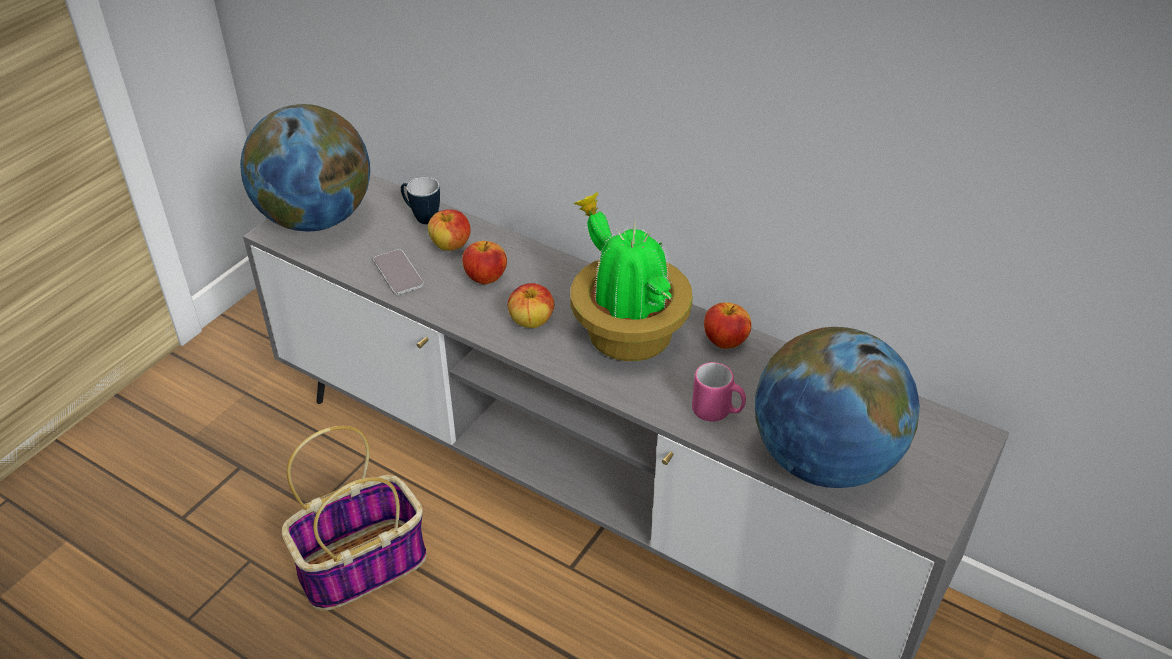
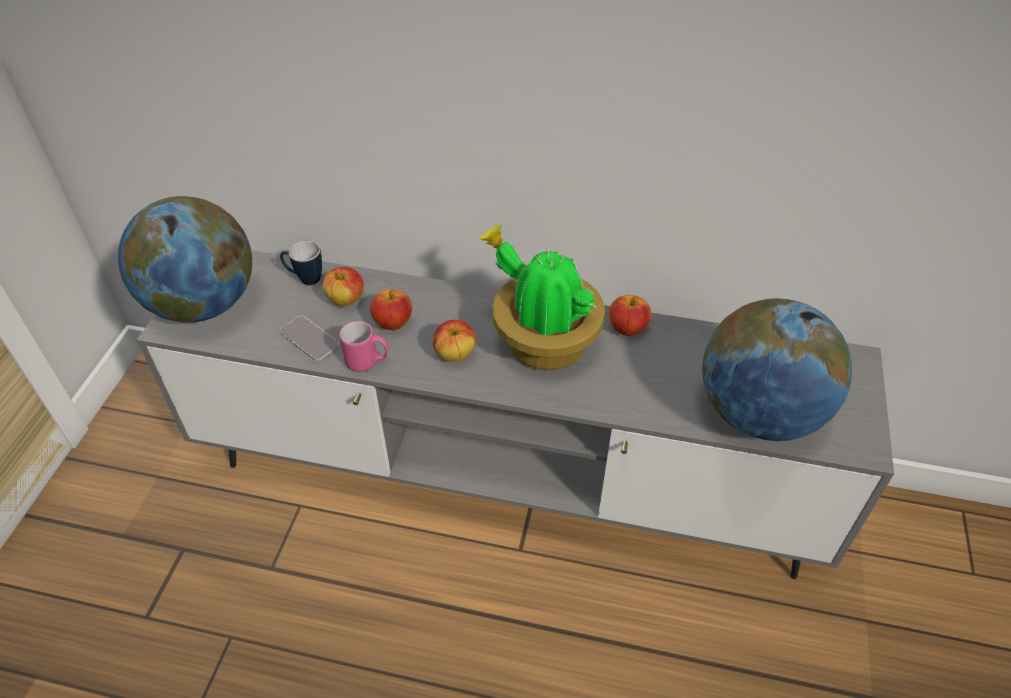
camera: 20 degrees left, 5 degrees up
(363, 564) = (339, 606): basket -> none
(717, 412) = (654, 395): pink mug -> pink mug (368, 362)

